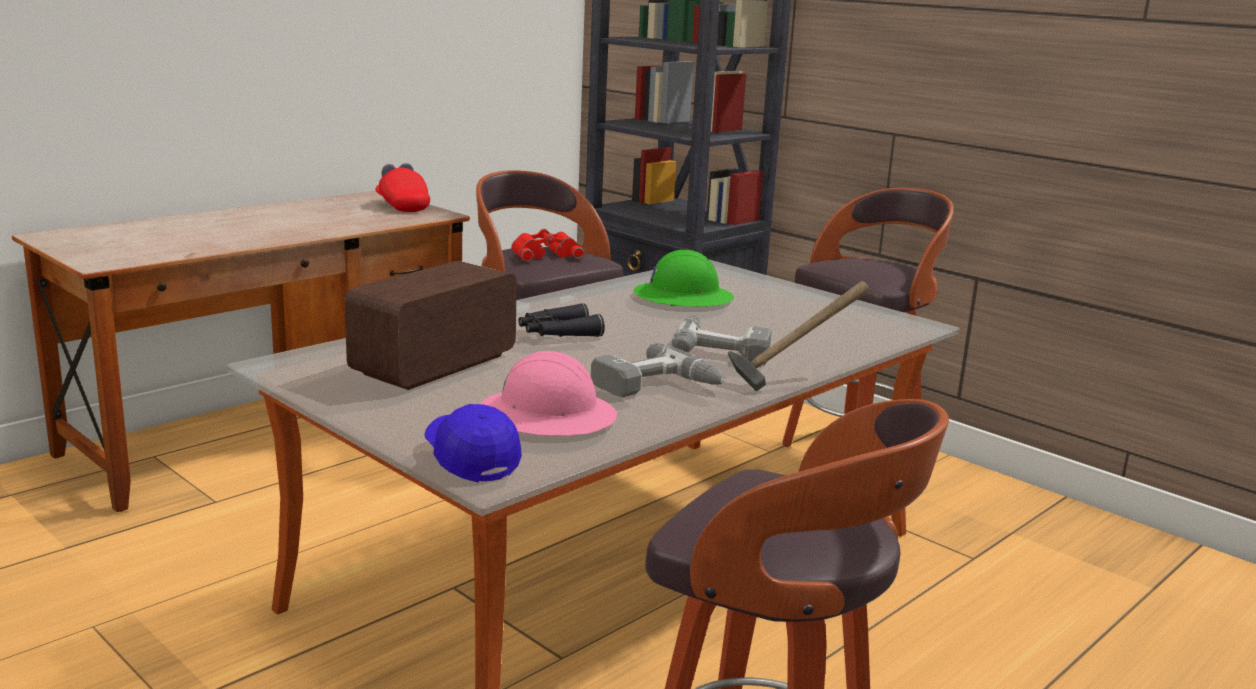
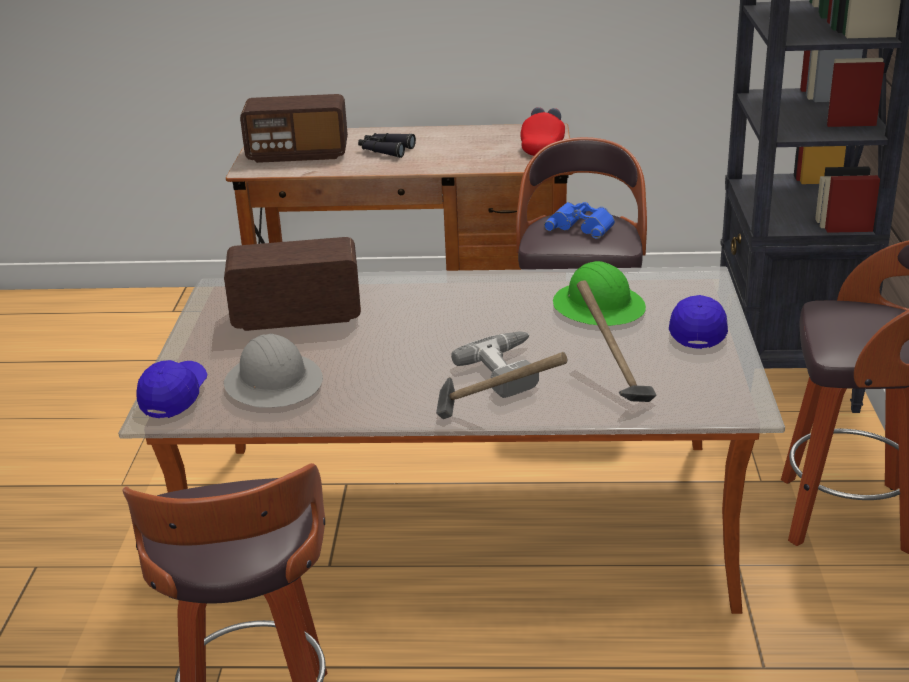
camera: 50 degrees right, 10 degrees up
(134, 243) = (298, 154): none -> radio
(545, 254) = (582, 226): red binoculars -> blue binoculars
(548, 416) = (274, 383): pink hard hat -> grey hard hat
(558, 333) = (426, 313): black binoculars -> black binoculars (385, 150)
(657, 387) = (386, 387): power drill -> none
(782, 294) = (697, 330): none -> blue cap
(807, 335) = (610, 382): none -> hammer

